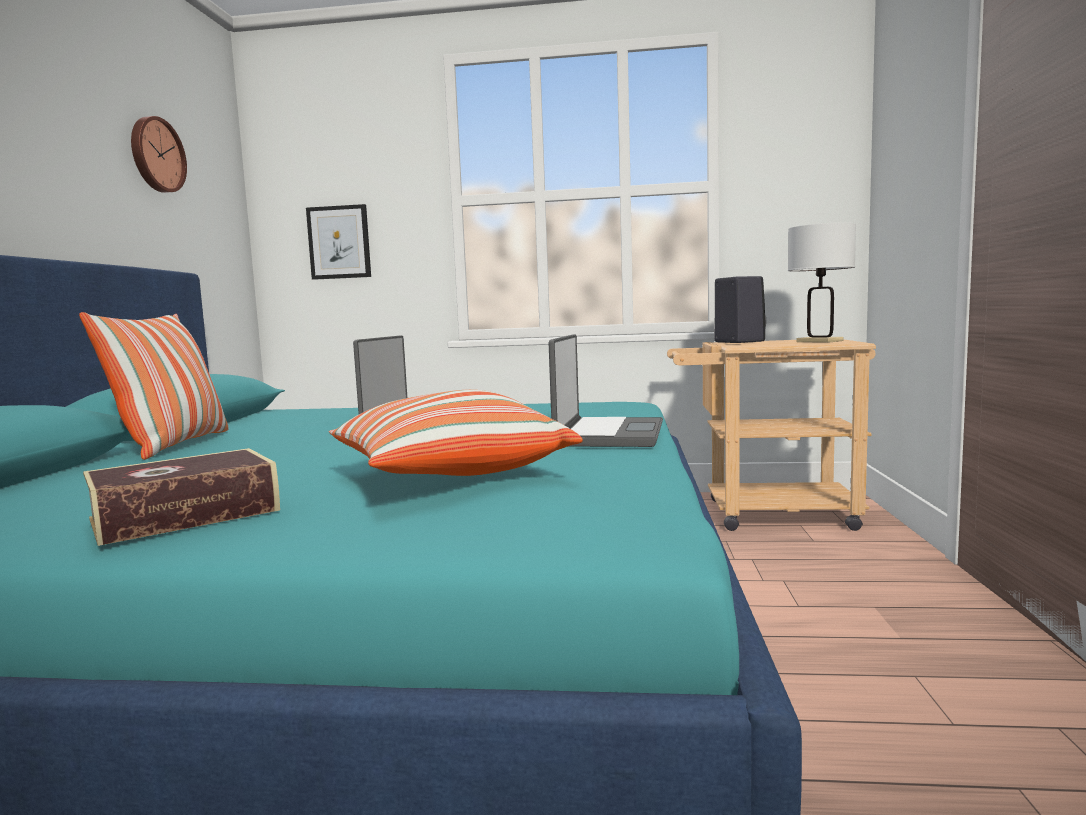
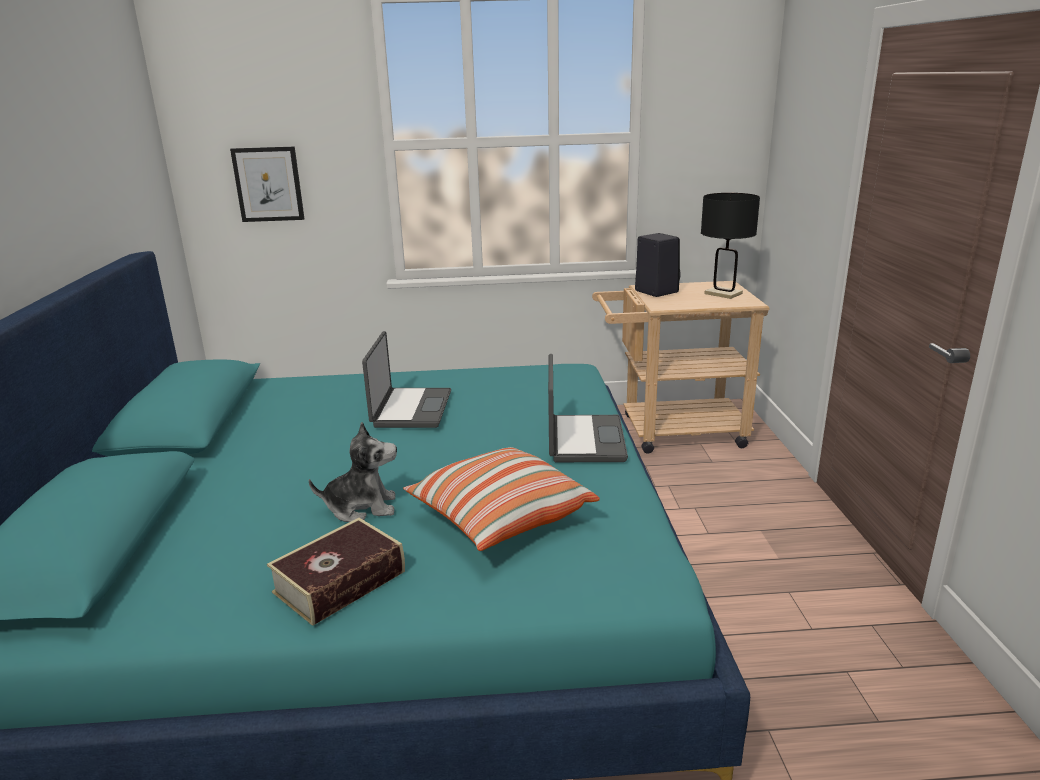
camera: 10 degrees left, 15 degrees up
(156, 155) = (95, 132): wall clock -> none
(173, 445) = (220, 463): pillow -> none
(286, 468) = (362, 507): none -> plush toy
(819, 341) = (723, 293): white table lamp -> black table lamp

